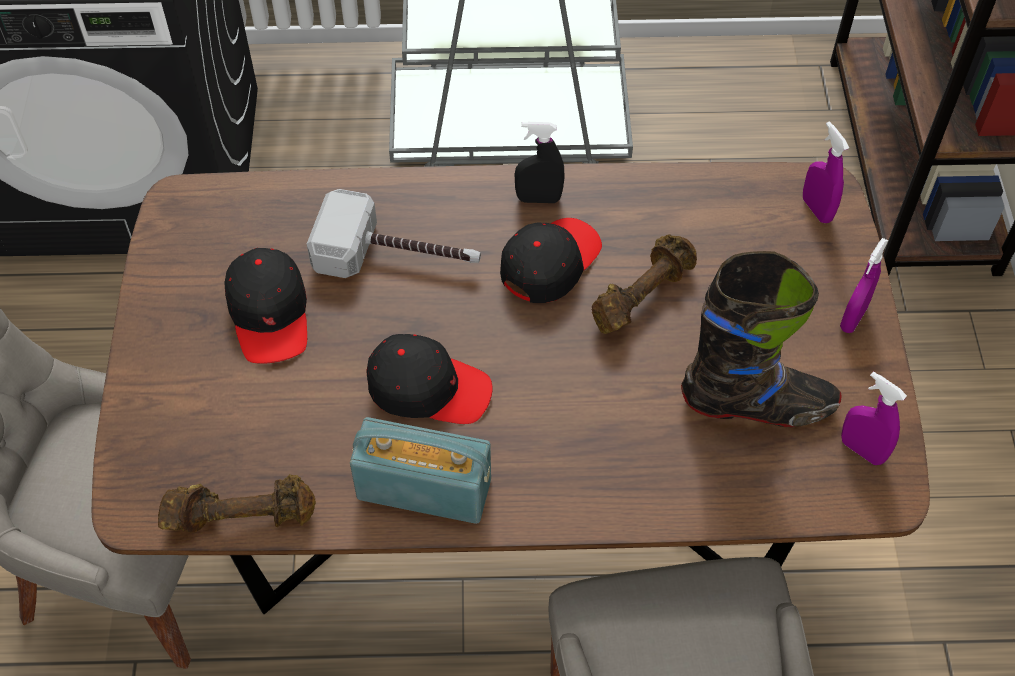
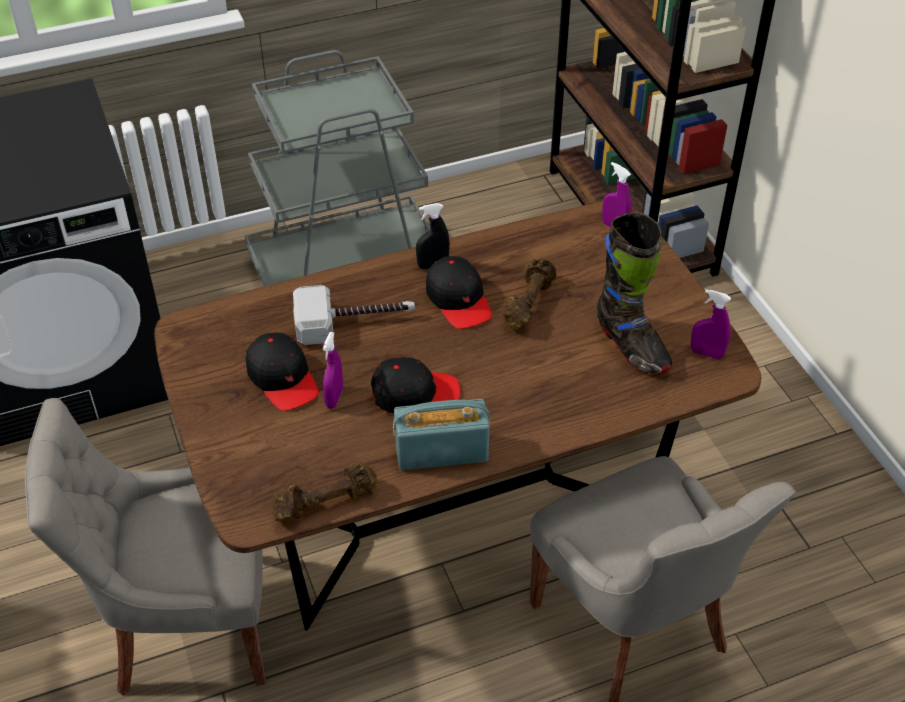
camera: 20 degrees left, 10 degrees down
(549, 263) = (459, 300): black cap -> black cap turned 135 degrees clockwise
(757, 405) = (631, 346): black boot -> black boot turned 75 degrees clockwise
(853, 318) = (666, 282): purple spray bottle -> purple spray bottle (334, 398)

